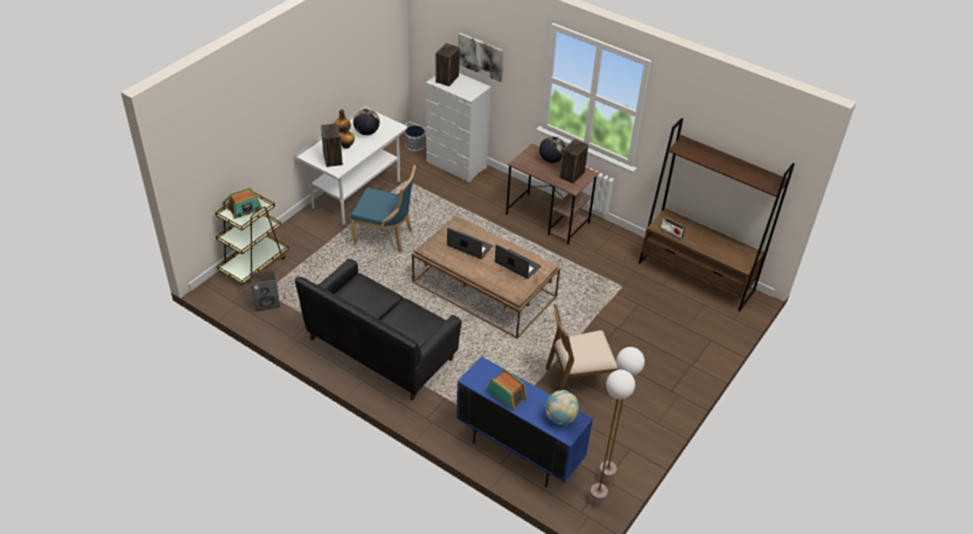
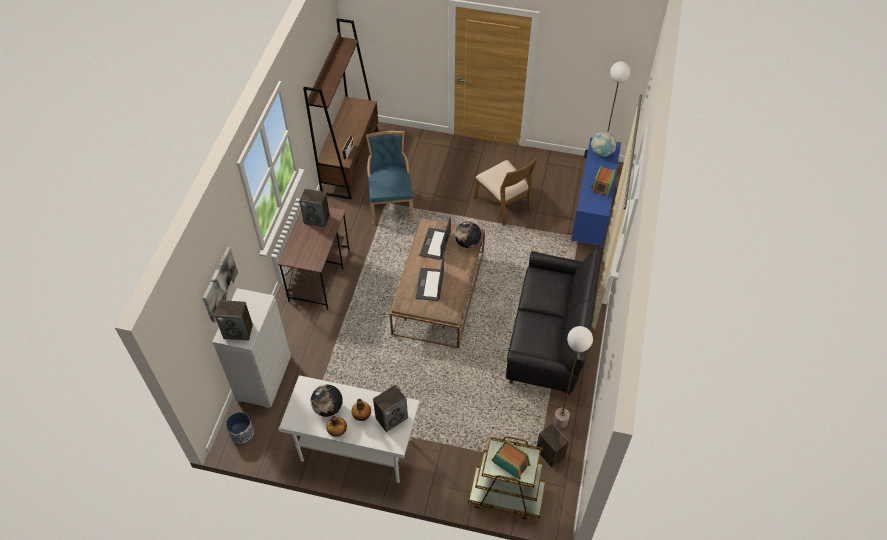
camera: 110 degrees left, 10 degrees up
(386, 237) = (408, 395): blue chair -> blue chair (391, 203)
(551, 160) = (299, 240): globe -> globe (467, 242)
(605, 478) = (579, 169): floor lamp -> floor lamp (560, 421)

